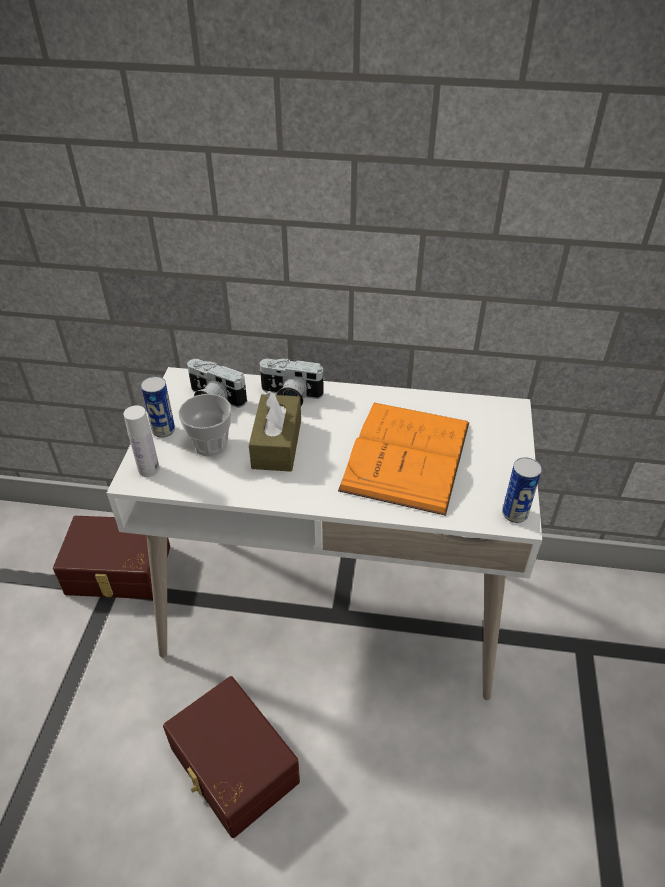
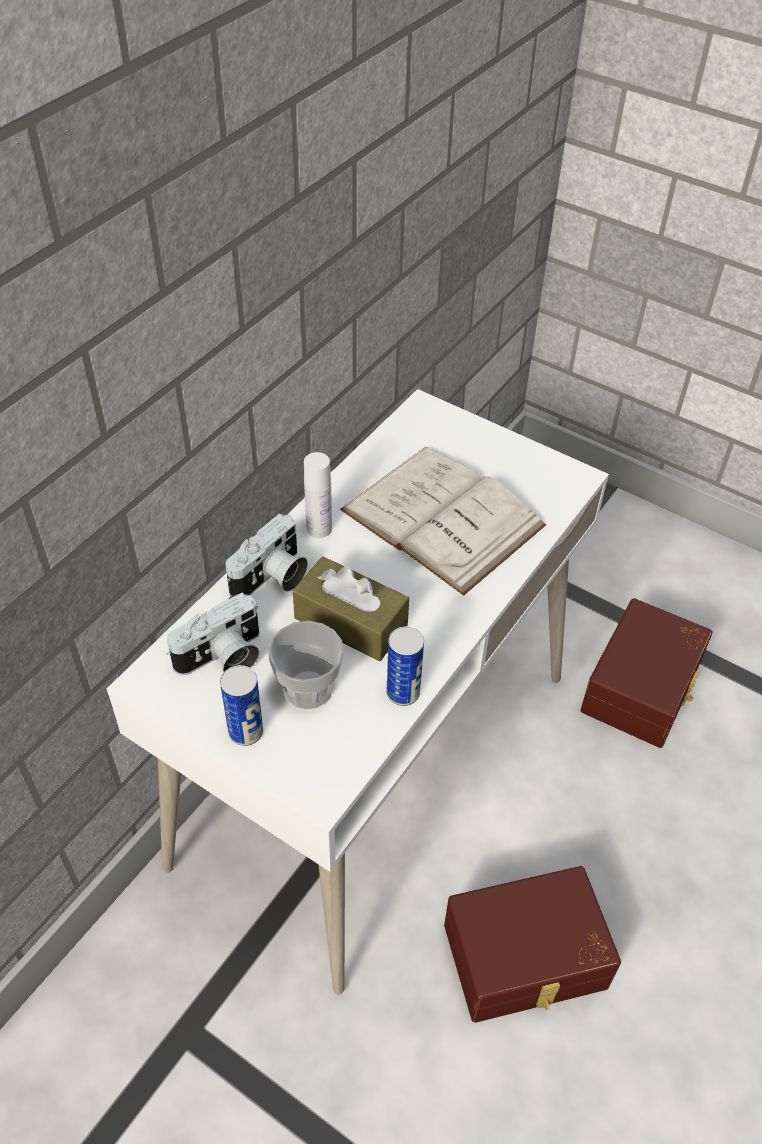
camera: 65 degrees left, 5 degrees up
(118, 571) = (161, 1011): brown storage box -> brown storage box (644, 688)
(149, 469) = (314, 770): white bottle -> white bottle (319, 528)
(406, 455) = (442, 518): orange book -> white book
(514, 514) = (568, 476): can -> can (403, 693)

